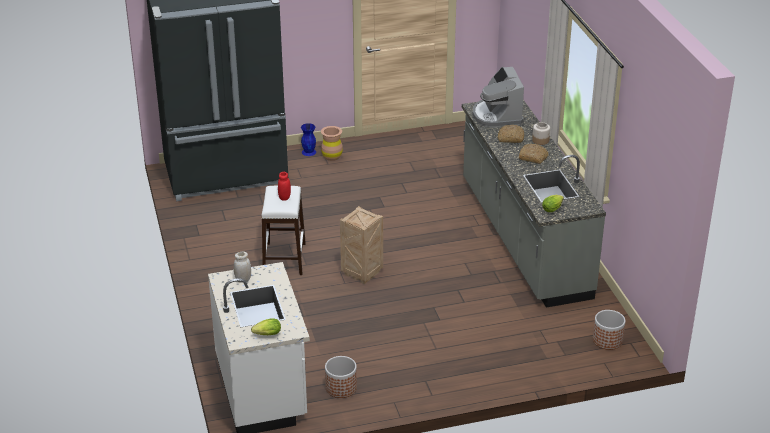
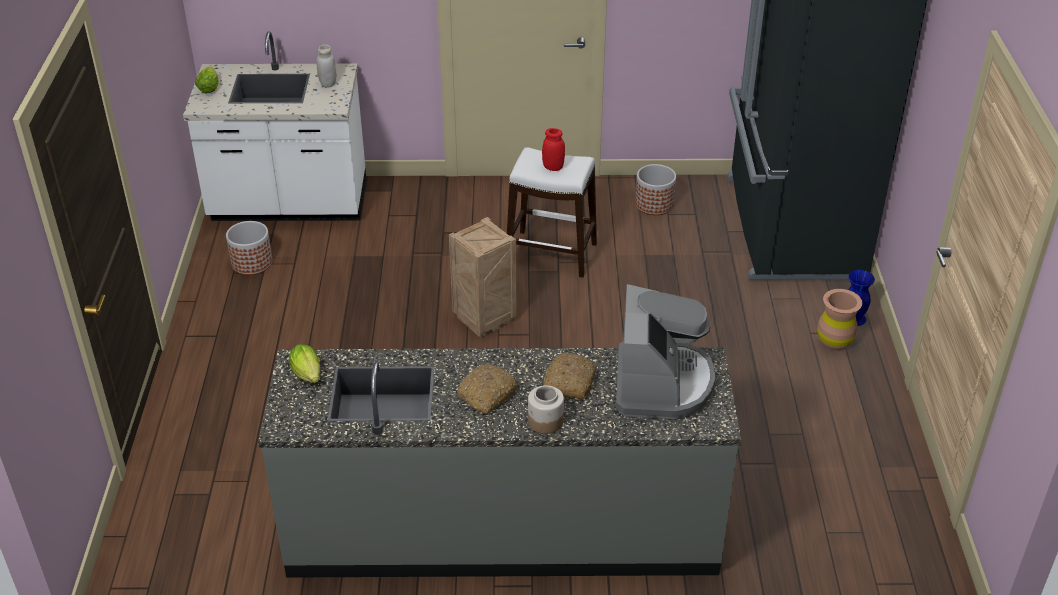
camera: 105 degrees right, 5 degrees up
(497, 116) = (661, 384): coffee machine -> coffee machine turned 90 degrees clockwise
(607, 340) = (174, 558): planter -> planter (654, 204)

